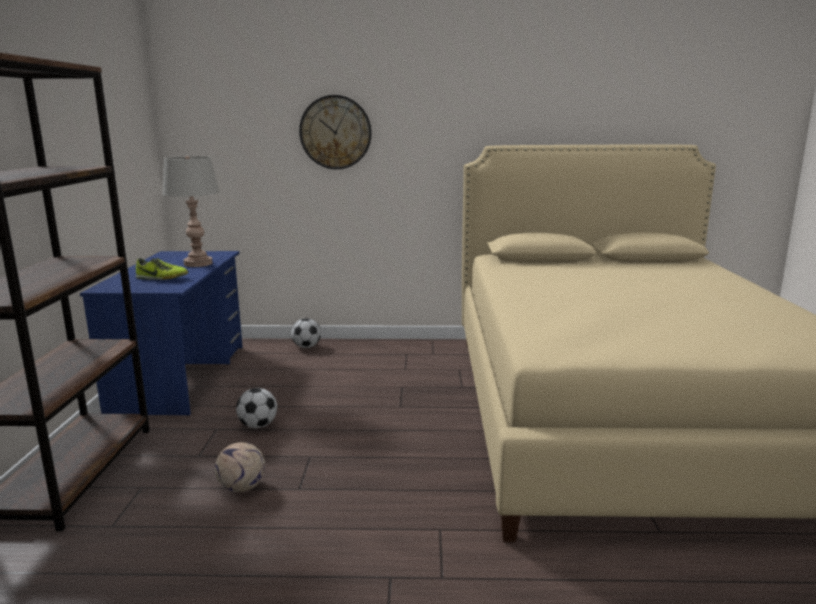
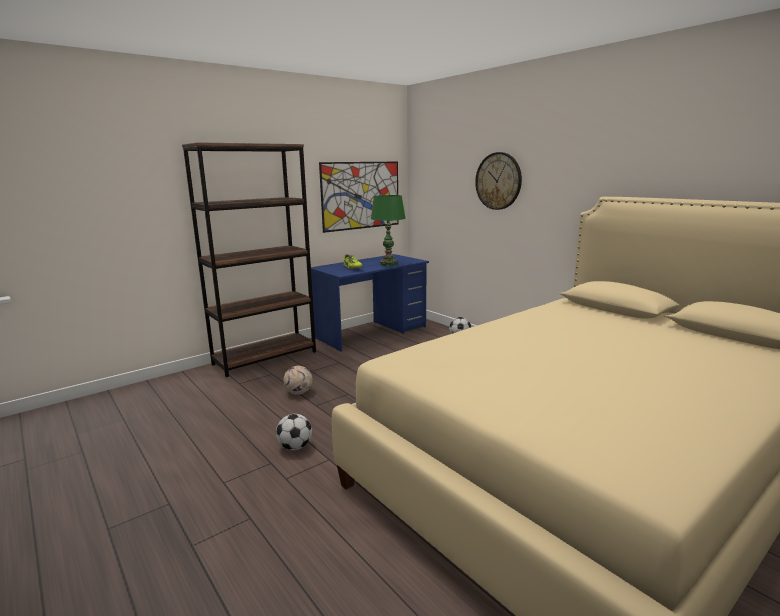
camera: 50 degrees right, 0 degrees up
(118, 160) = (361, 195): none -> picture
(198, 264) = (388, 264): grey table lamp -> green table lamp
(258, 426) = (356, 369): football -> football (295, 447)

